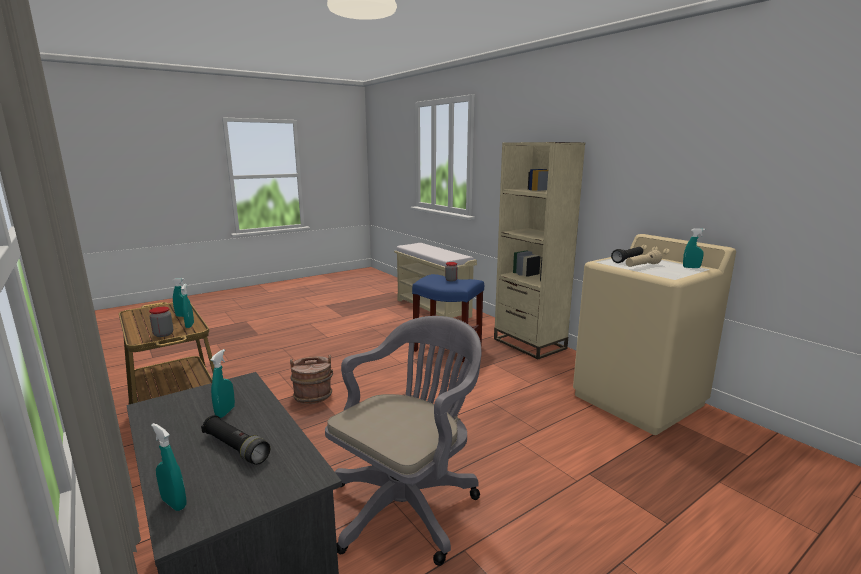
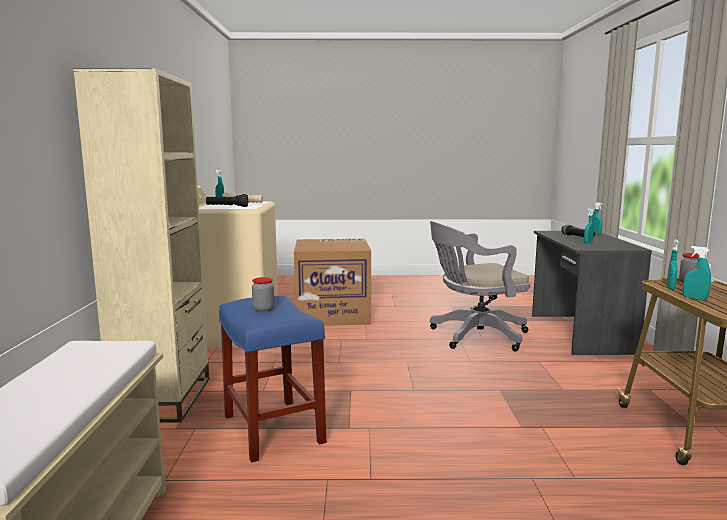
camera: 145 degrees left, 5 degrees down
(313, 396) = (521, 418): brown bucket -> none
(640, 482) = (333, 314): none -> cardboard box

